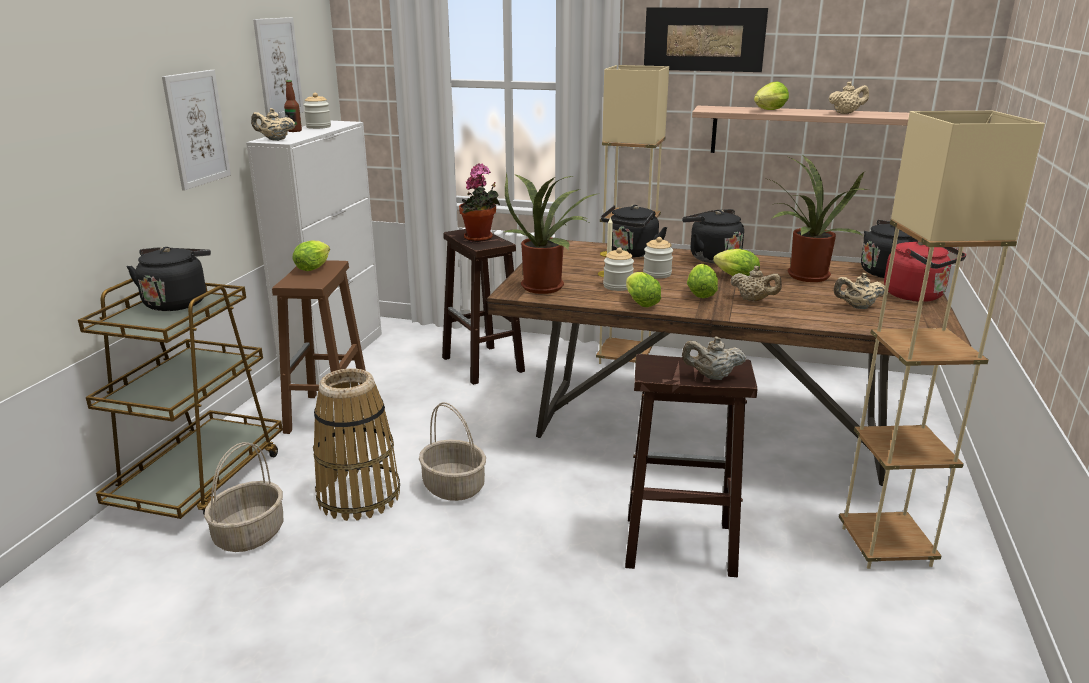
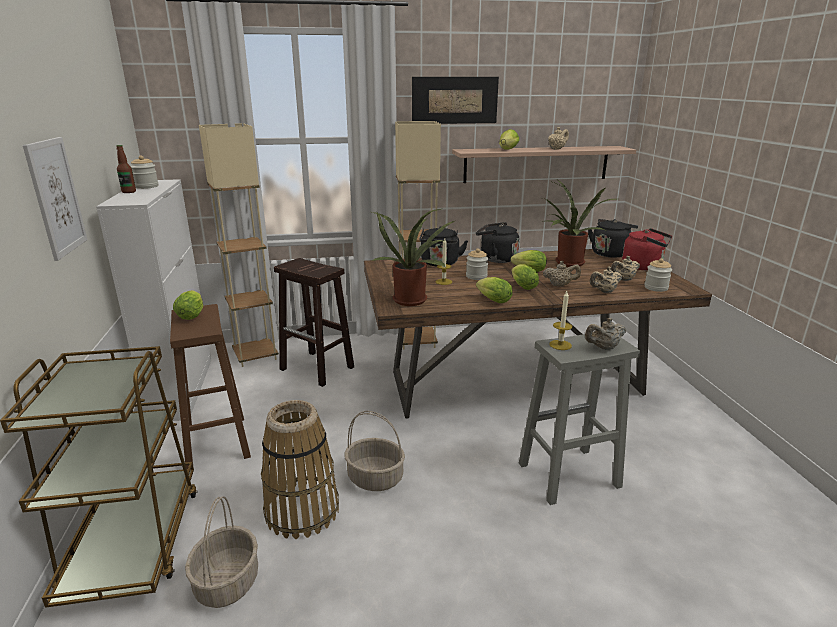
camera: 25 degrees left, 0 degrees up
(177, 302) = (92, 375): black kettle -> none
(275, 140) = (124, 201): beige teapot -> beige teapot (604, 291)
(278, 68) = (102, 134): picture -> none
(480, 238) = (310, 267): potted plant -> none
(617, 286) = (462, 290): jar -> jar (656, 288)
(660, 363) = (560, 345): none -> candle
(677, 545) = (567, 475): brown stool -> grey stool
(885, 546) = (680, 436): beige floor lamp -> beige floor lamp (255, 356)

